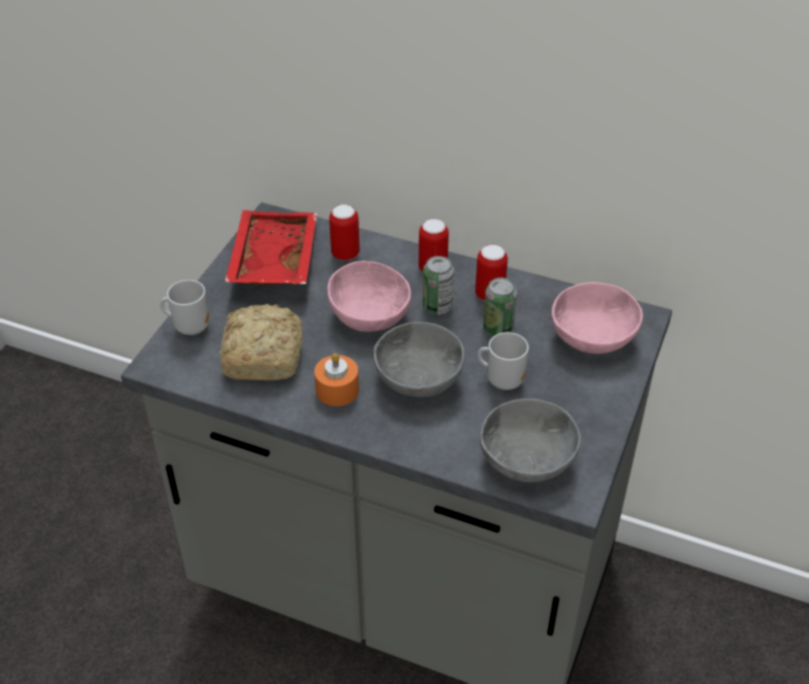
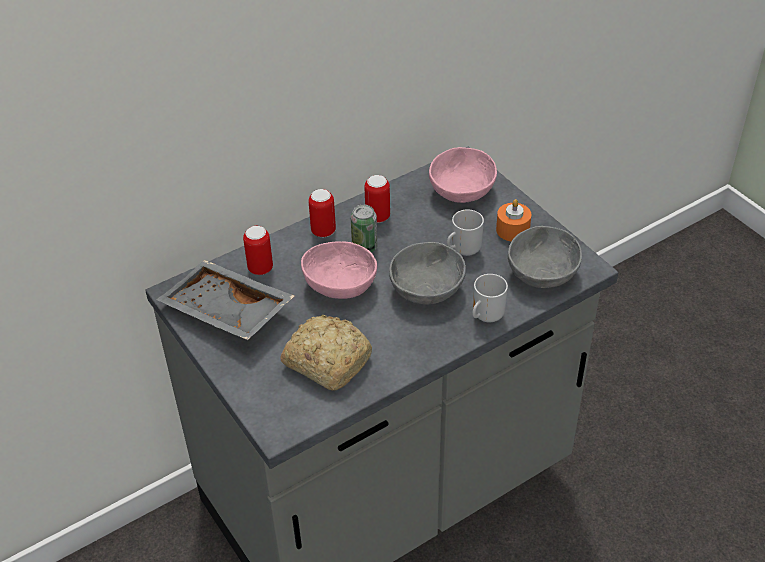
camera: 55 degrees left, 0 degrees up
(190, 326) = (254, 392): mug -> mug (485, 316)
(271, 261) = (225, 312): red tray -> grey tray
(337, 390) = (400, 336): orange candle -> orange candle (512, 230)
(498, 329) = (414, 229): can -> none

